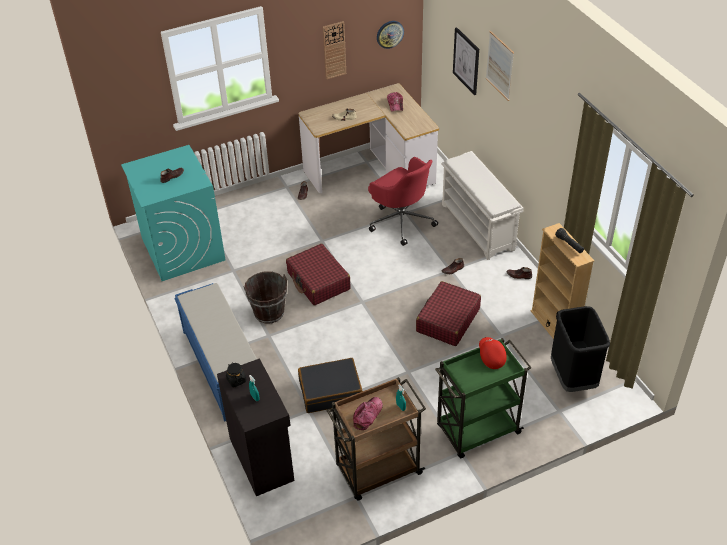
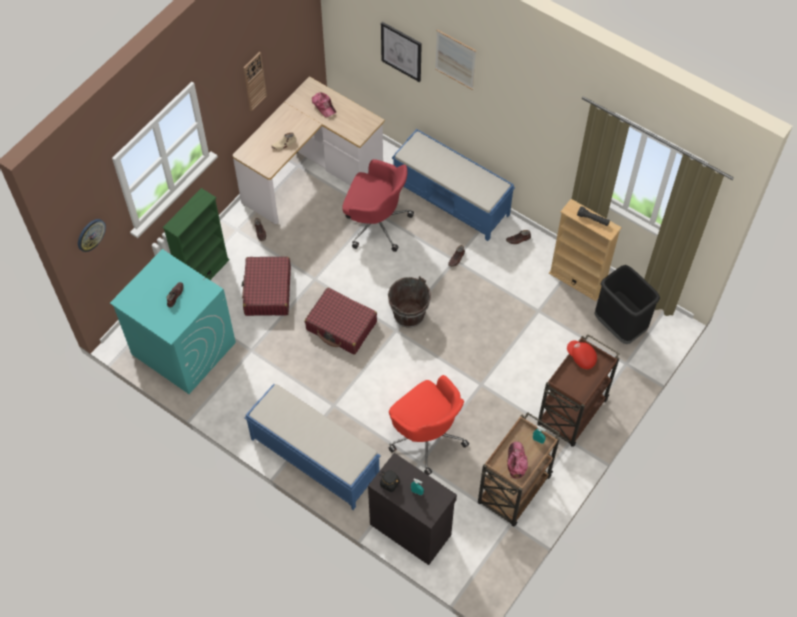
camera: 30 degrees left, 15 degrees up
(238, 206) = (204, 274): none -> green bookcase
(269, 313) = (318, 381): brown bucket -> brown bucket (409, 315)
(330, 391) = (426, 435): black suitcase -> red office chair
(389, 34) = (297, 38): wall clock -> wall clock (90, 234)
(447, 320) = (484, 315): red suitcase -> red suitcase (267, 291)
(477, 430) = (571, 414): green cart -> brown cart
(478, 227) = (452, 200): white shoe rack -> blue bench

